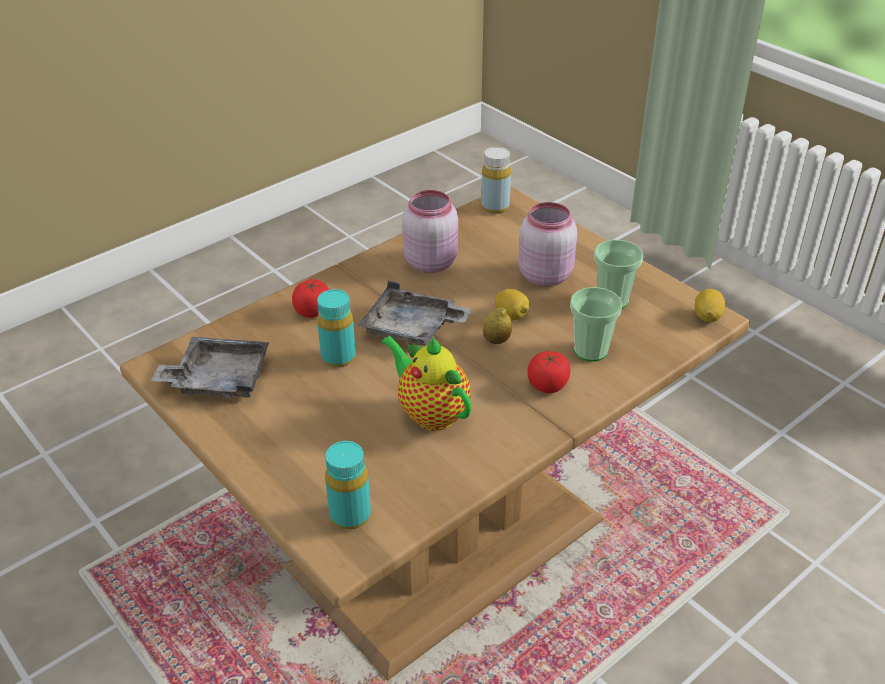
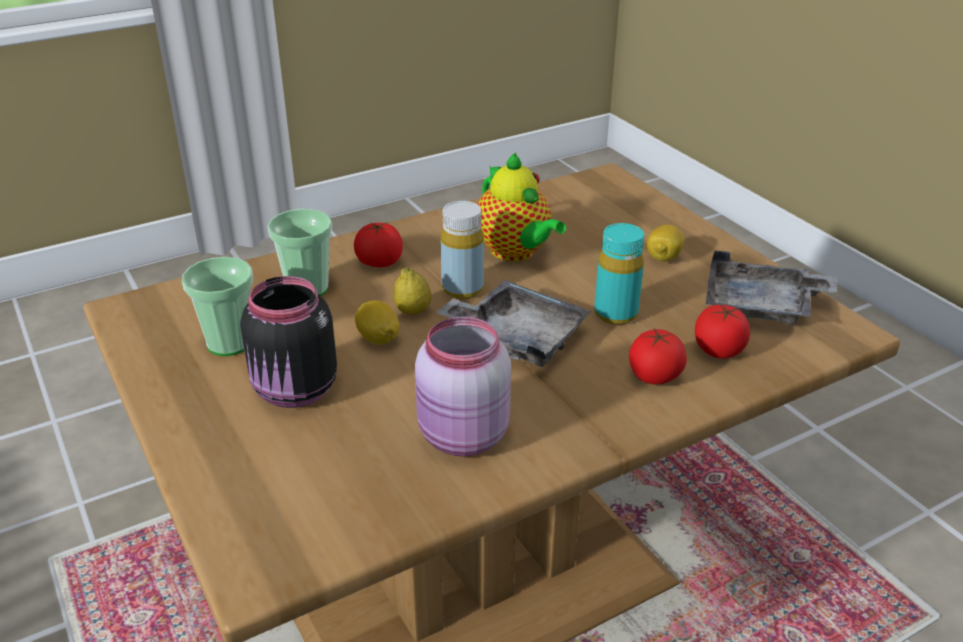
camera: 170 degrees left, 5 degrees down
(264, 336) = (718, 350): none -> tomato
(350, 515) = (602, 195): turquoise bottle -> none
(495, 207) = (293, 552): yellow bottle -> yellow bottle (462, 289)
(544, 275) = (295, 391): pink jar -> black jar
(707, 317) = (131, 309): lemon -> lemon (663, 258)

